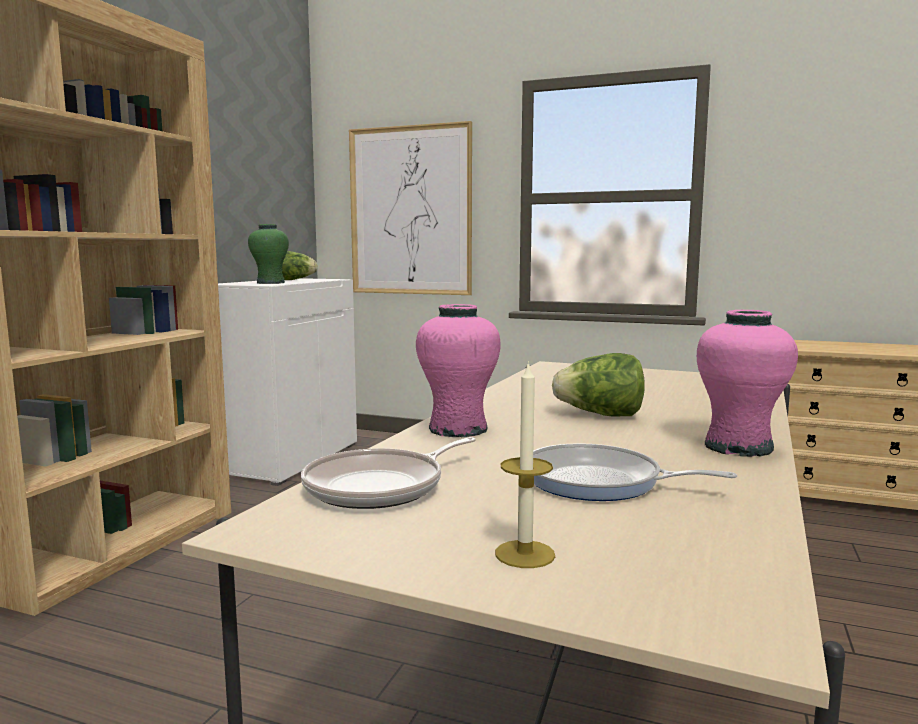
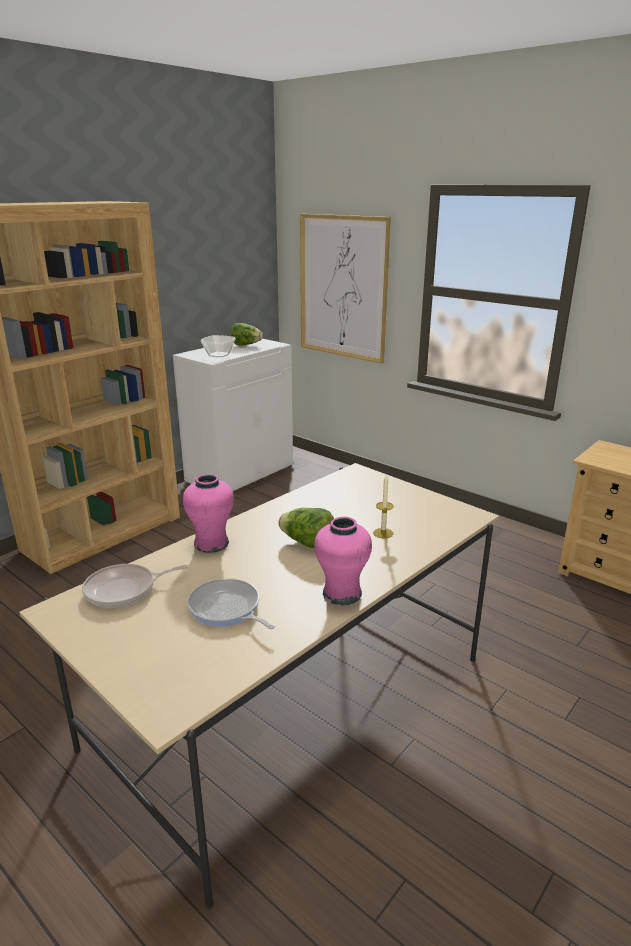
camera: 20 degrees right, 15 degrees up
(270, 283) = (219, 355): green vase -> bowl
(524, 554) = (135, 652): candle -> candle (383, 533)

